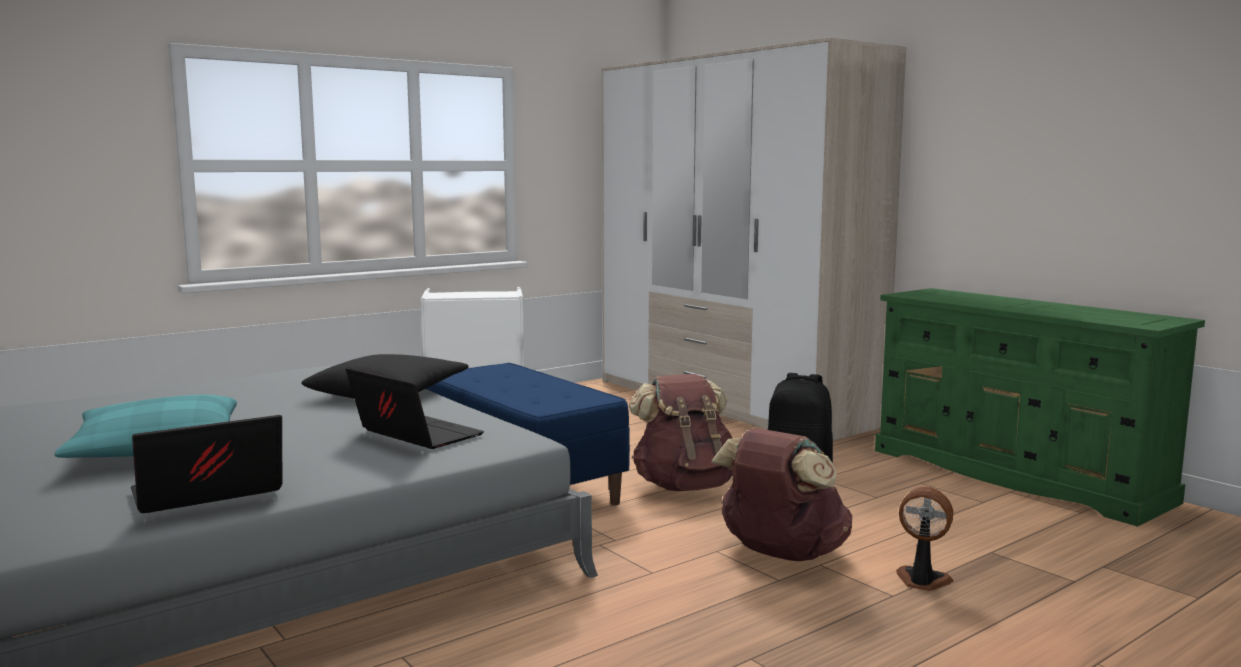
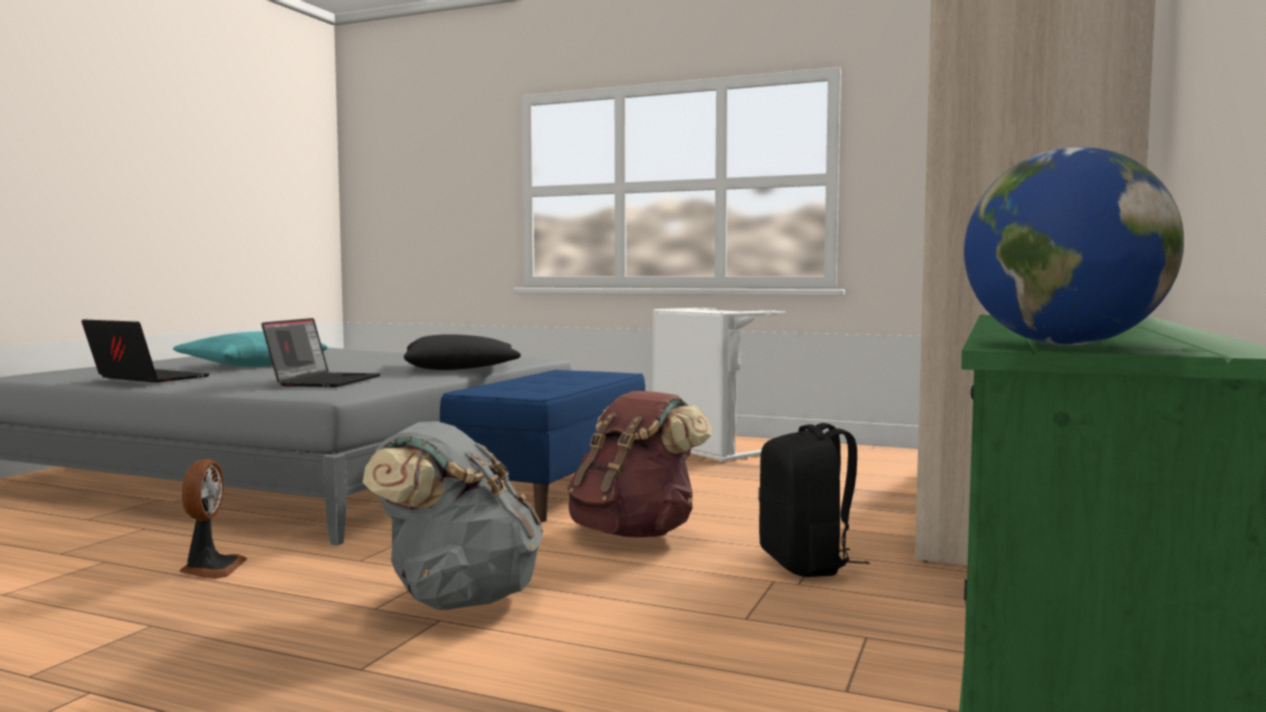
camera: 60 degrees right, 5 degrees down
(781, 554) = (457, 598): brown backpack -> grey backpack
(922, 581) = (424, 680): fan -> fan (211, 568)
(1140, 322) = (1064, 345): none -> globe

